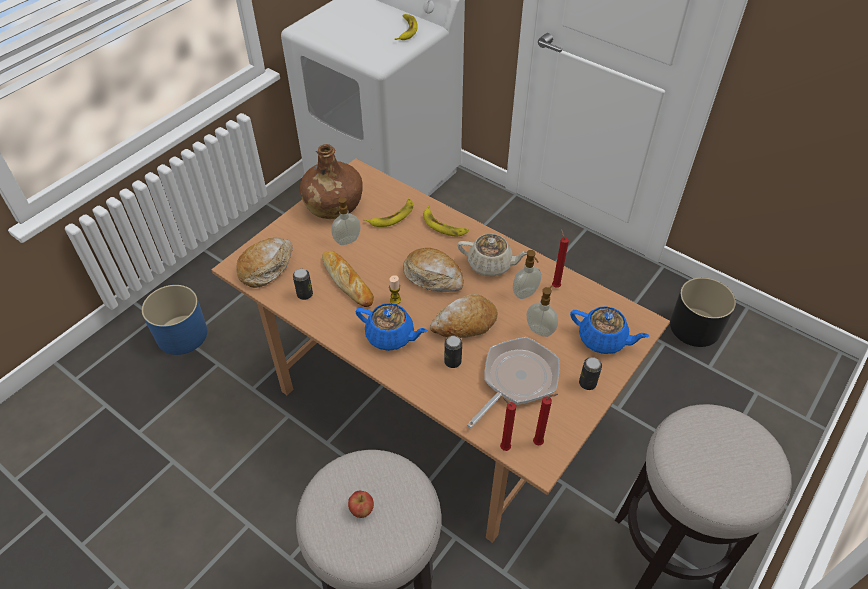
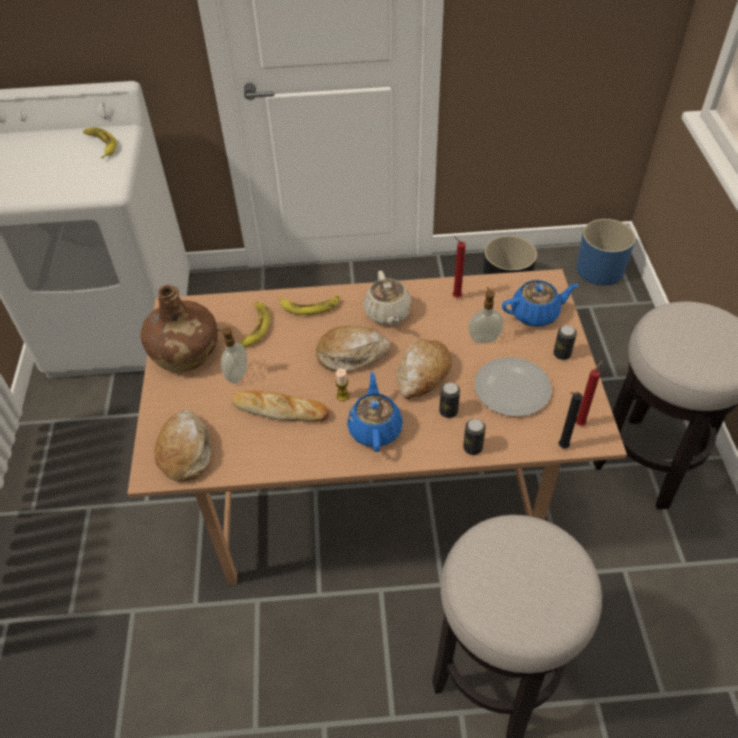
camera: 40 degrees left, 0 degrees up
(182, 335) = (61, 613): blue planter -> blue planter (600, 269)
(305, 294) = (254, 449): can -> can (472, 447)
(361, 510) = (521, 582): apple -> none
(391, 336) = (375, 428): blue teapot -> blue teapot turned 75 degrees counterclockwise
(491, 265) = (387, 313): beige teapot -> beige teapot turned 105 degrees clockwise
(503, 447) = (561, 447): red candle -> black candle
(516, 380) = (511, 389): frying pan -> plate
(526, 294) = (441, 318): soap dispenser -> none

